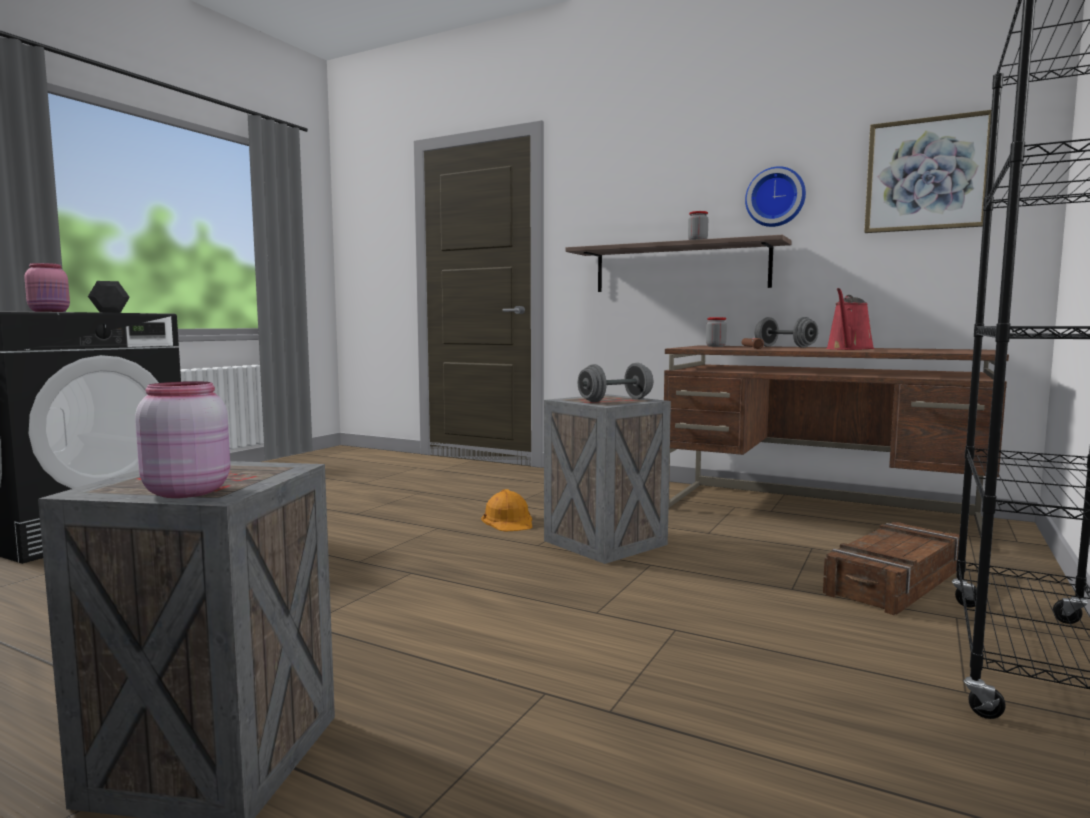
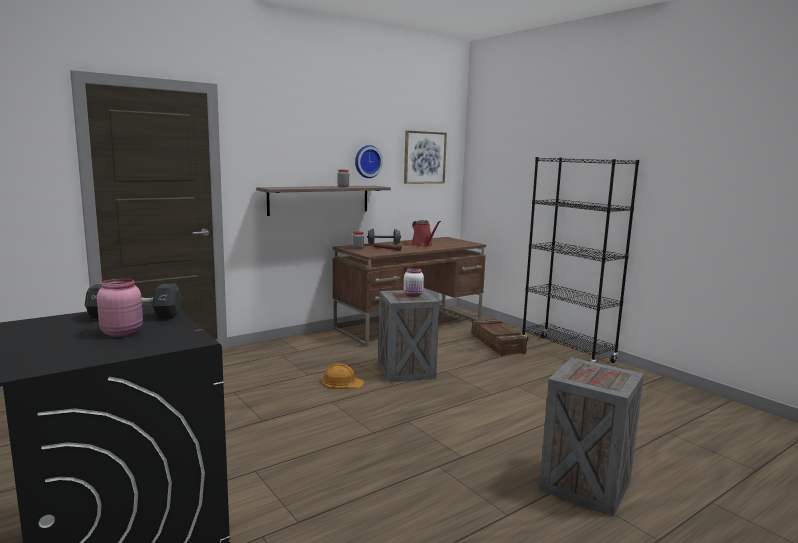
camera: 65 degrees left, 5 degrees up
(186, 491) = (621, 377): pink jar -> none
(615, 400) = (413, 295): grey dumbbell -> white jar

